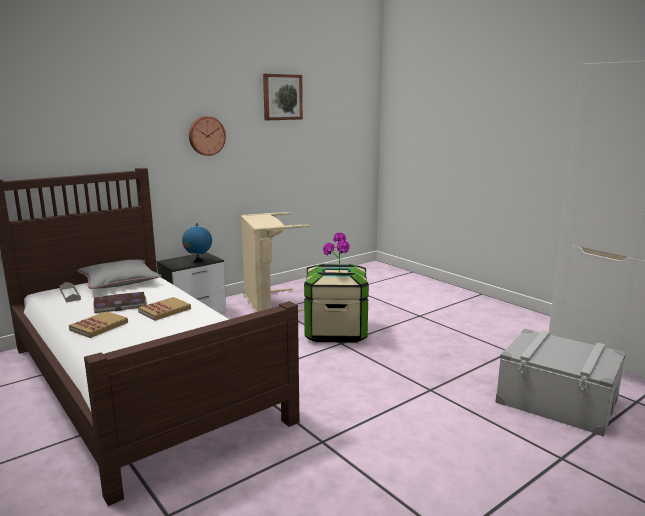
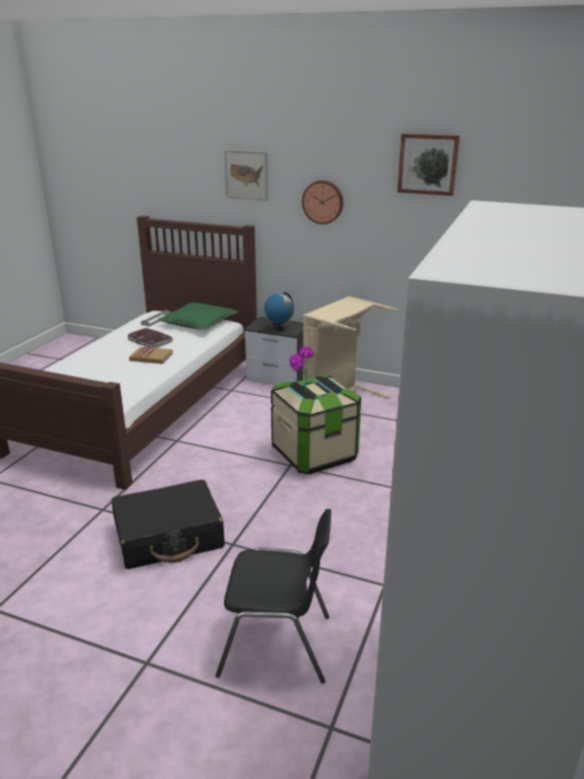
camera: 60 degrees right, 10 degrees up
(99, 326) = (105, 349): book -> none
(119, 281) = (199, 322): grey pillow -> green pillow
(128, 117) = (246, 175): none -> picture
(398, 414) = (169, 536): none -> black suitcase
(557, 400) = (277, 645): grey storage box -> black chair

